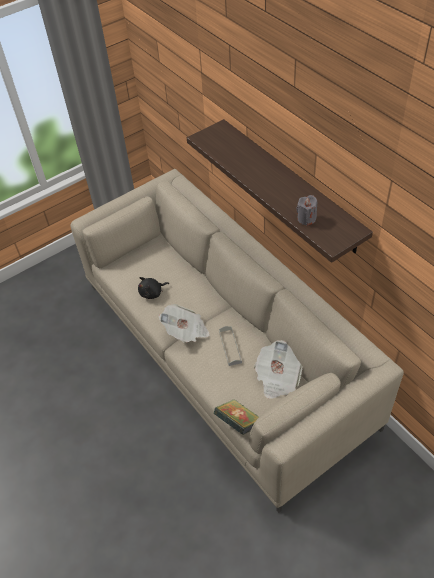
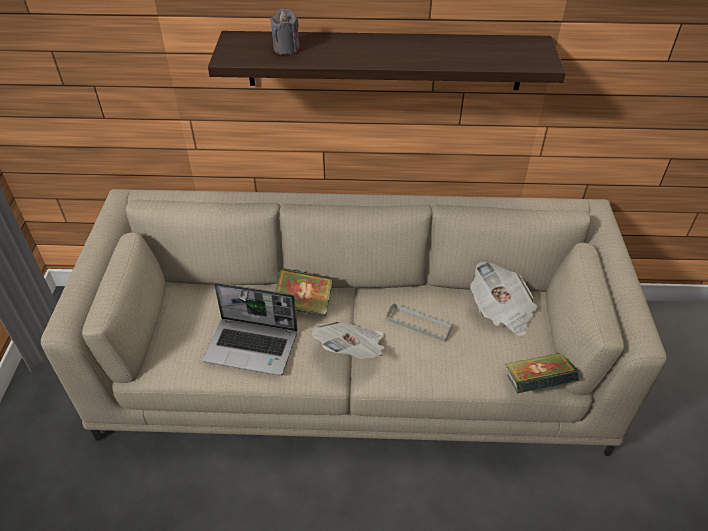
camera: 55 degrees left, 5 degrees down
(152, 293) = (253, 346): black plush toy -> laptop
(197, 292) = (304, 304): none -> book
(306, 218) = (482, 59): grey candle -> grey candle (286, 48)

